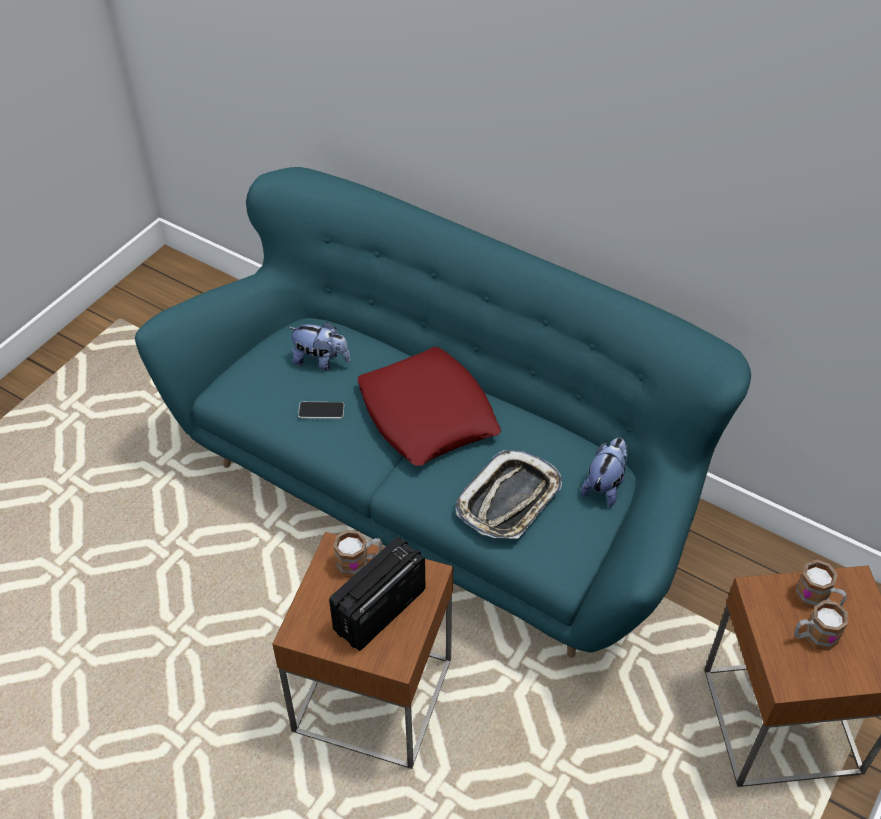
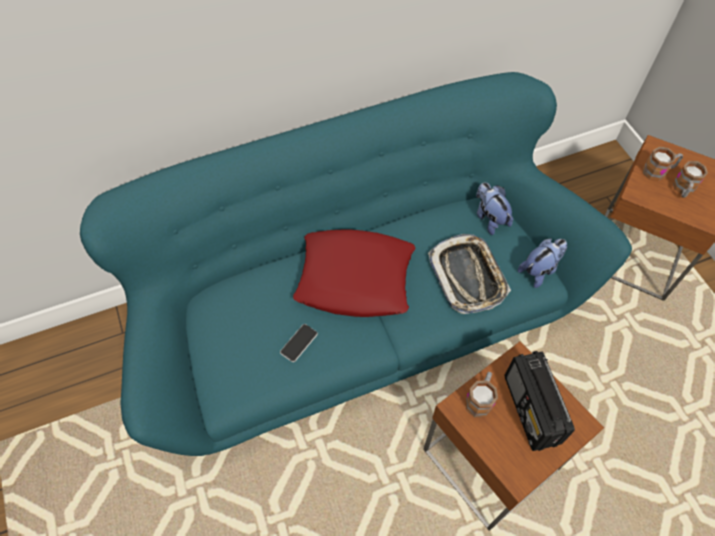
camera: 55 degrees left, 10 degrees up
(321, 361) = (248, 315): plush toy -> plush toy (539, 270)

